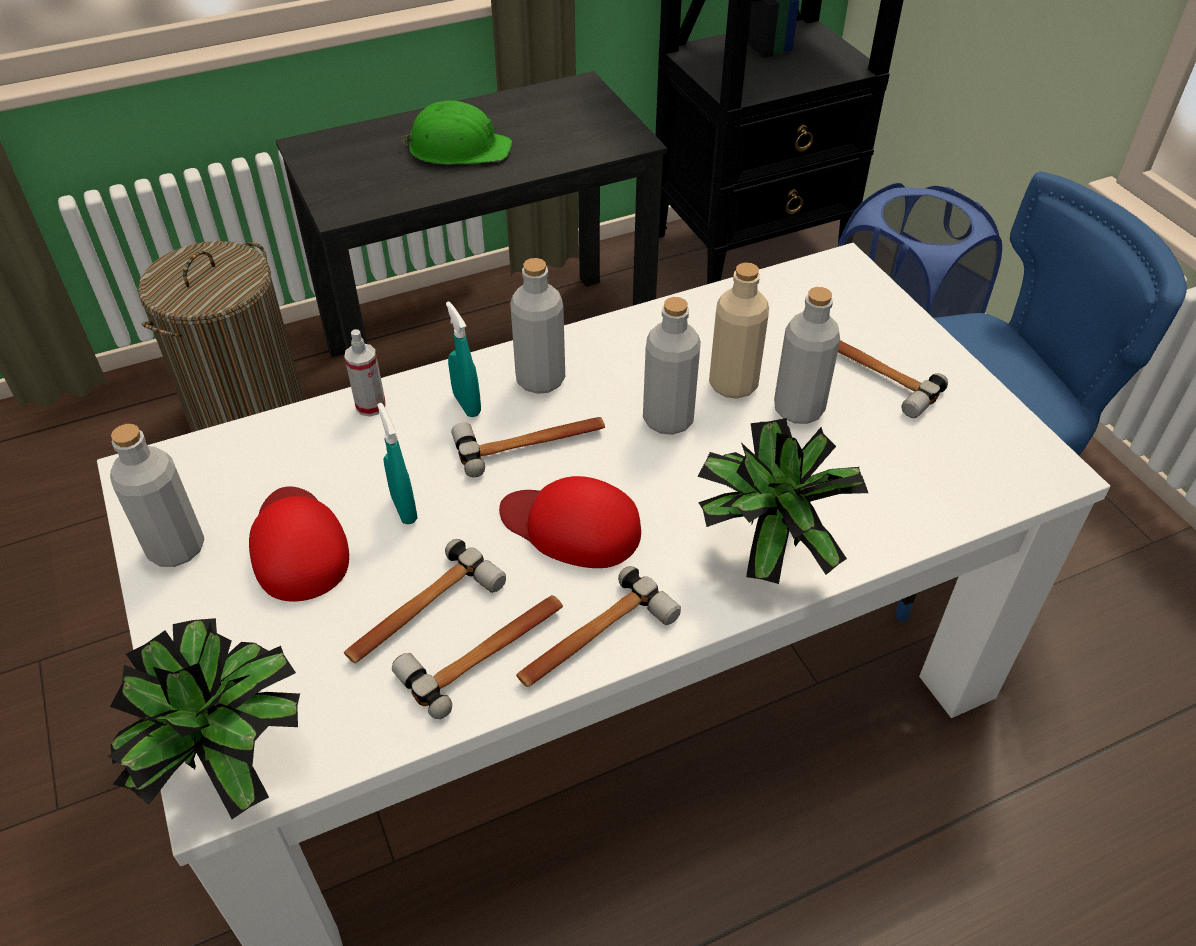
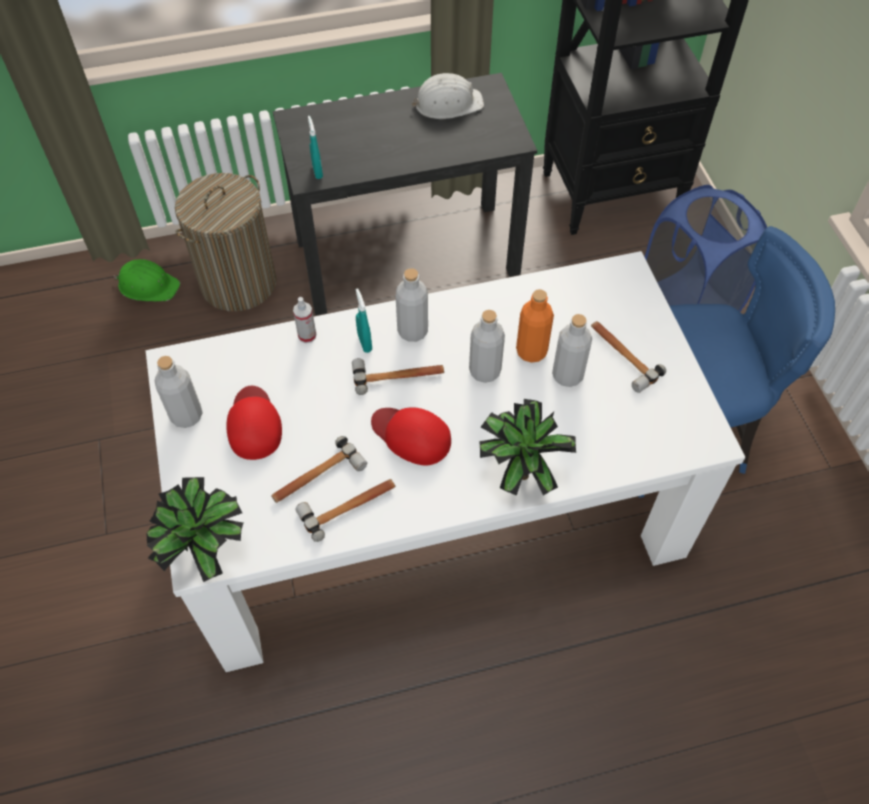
camera: 10 degrees right, 10 degrees up
(404, 509) = (317, 409): turquoise spray bottle -> turquoise spray bottle (317, 171)
(458, 148) = (394, 134): green hard hat -> green hard hat (148, 285)
(528, 109) = (448, 104): none -> white hard hat
(593, 641) = (408, 509): hammer -> none
(733, 384) = (531, 351): beige bottle -> orange bottle

